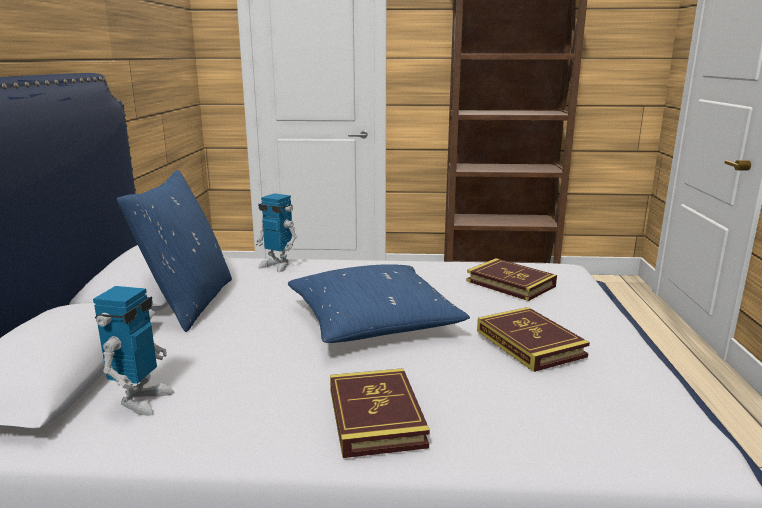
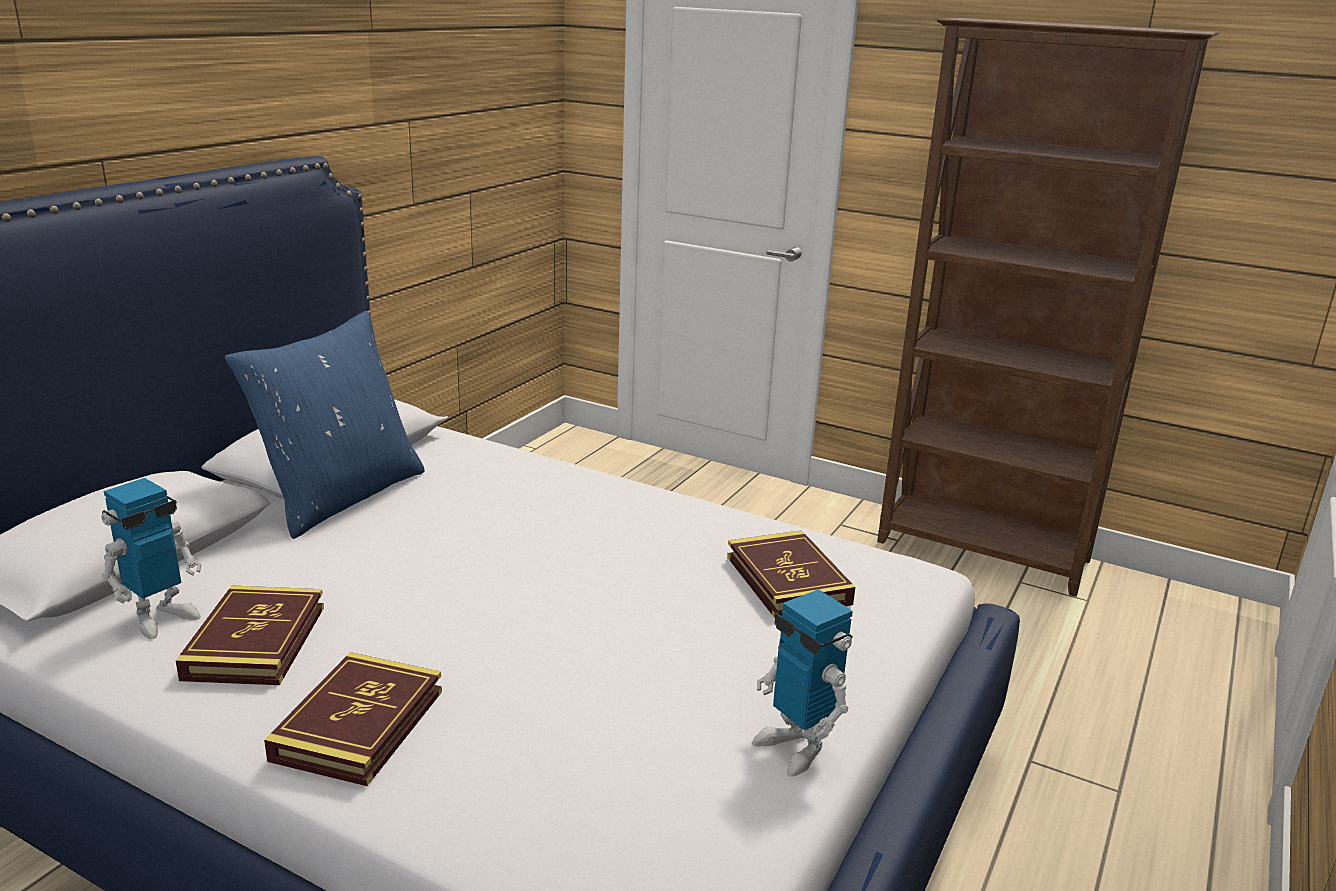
camera: 25 degrees right, 5 degrees up
(277, 265) = (504, 463): toy robot -> toy robot (796, 747)
(373, 321) = (517, 588): blue pillow -> none
(530, 343) = (671, 688): book -> book (255, 642)

